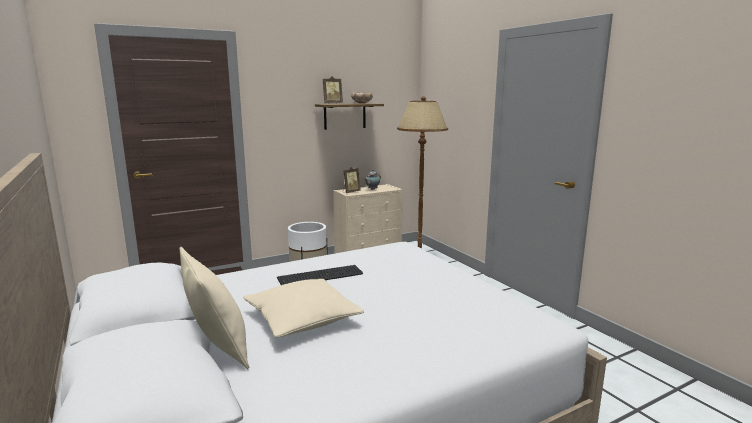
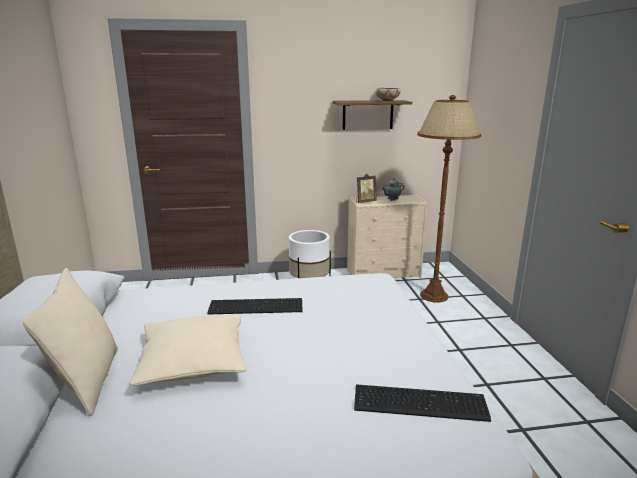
camera: 20 degrees right, 5 degrees up
(332, 103) = (351, 100): picture frame -> none
(494, 312) = (417, 401): none -> keyboard

